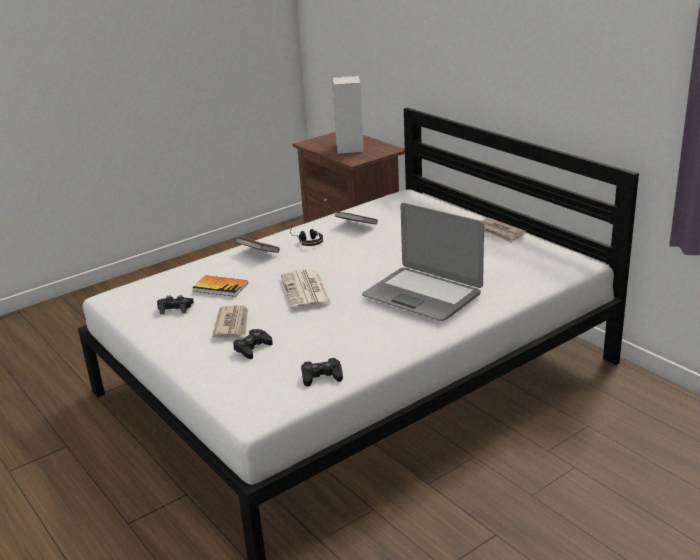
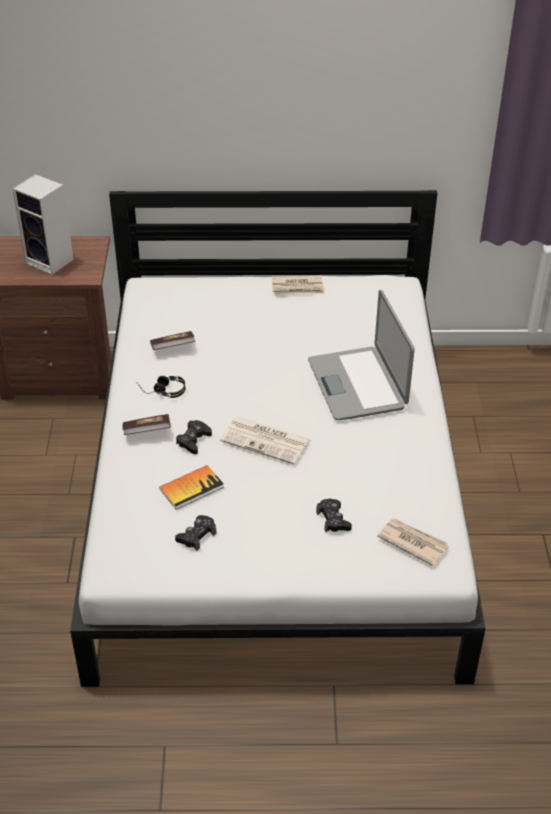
camera: 55 degrees left, 15 degrees up
(232, 324) = (274, 512): newspaper -> newspaper (412, 542)
(322, 376) = (424, 503): black game controller -> black game controller (193, 440)
(422, 295) = (358, 384): laptop -> laptop turned 90 degrees clockwise

